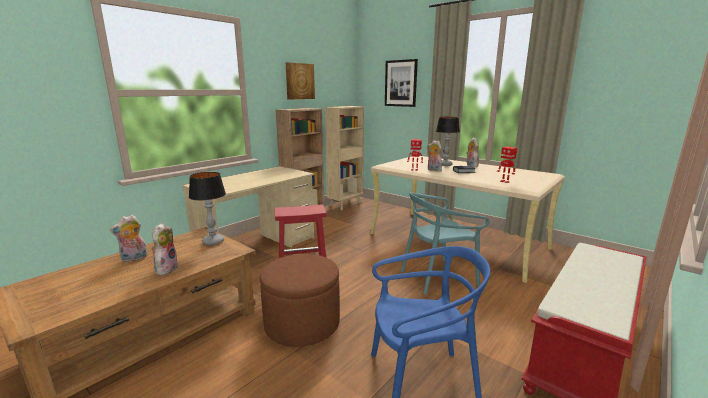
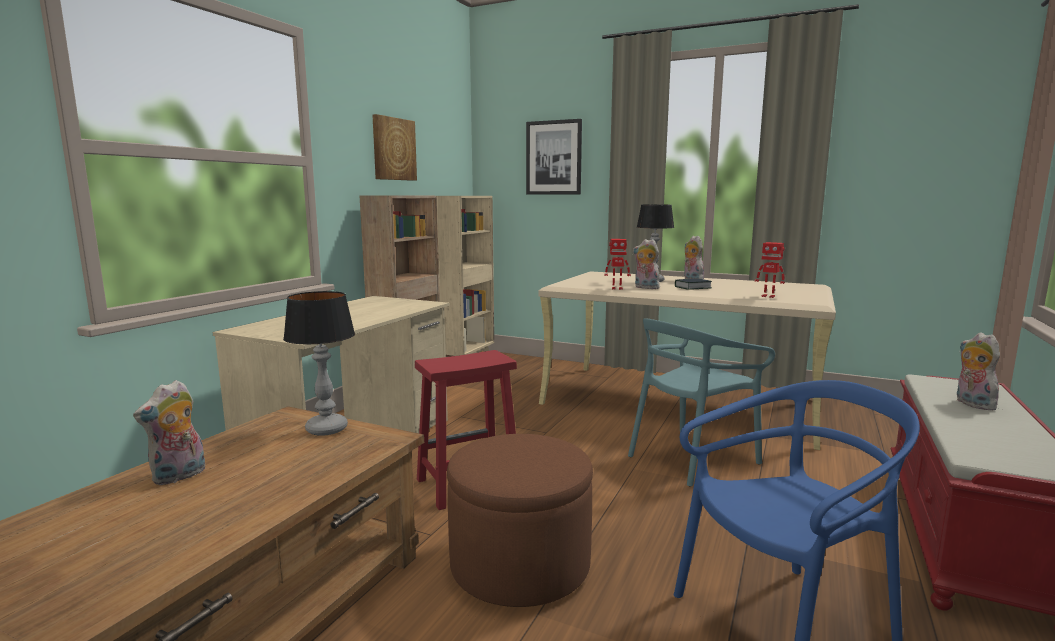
camera: 15 degrees left, 5 degrees down
(166, 269) = (269, 485): plush toy -> plush toy (971, 404)

